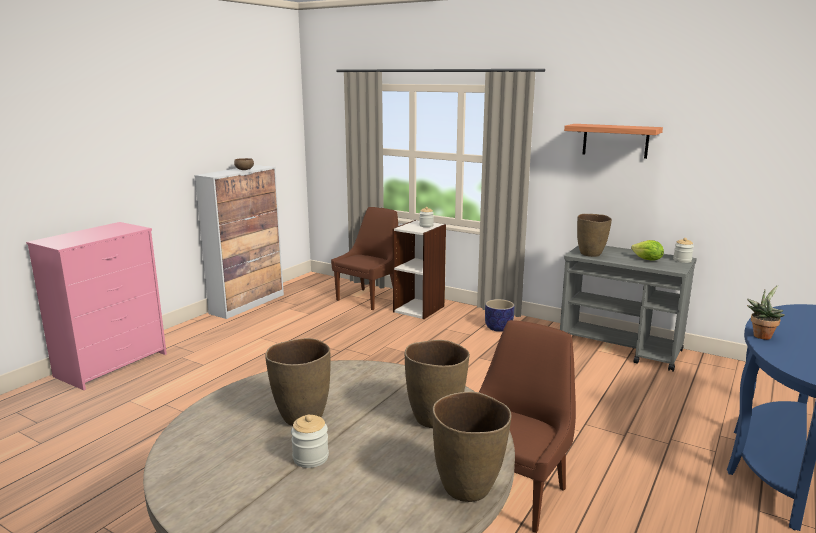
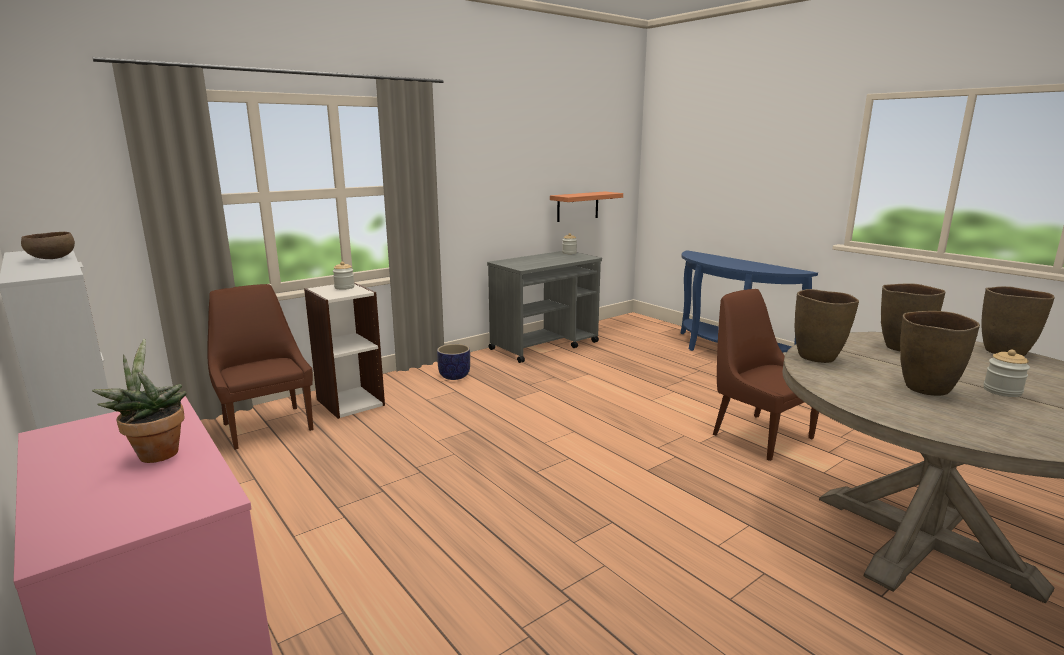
camera: 70 degrees left, 0 degrees up
(591, 254) = (526, 265): brown vase -> brown vase (817, 357)
(615, 140) = (500, 156): shelf -> shelf (577, 206)
(647, 260) = (559, 258): lettuce -> none
(761, 335) = (735, 266): potted plant -> potted plant (156, 452)

